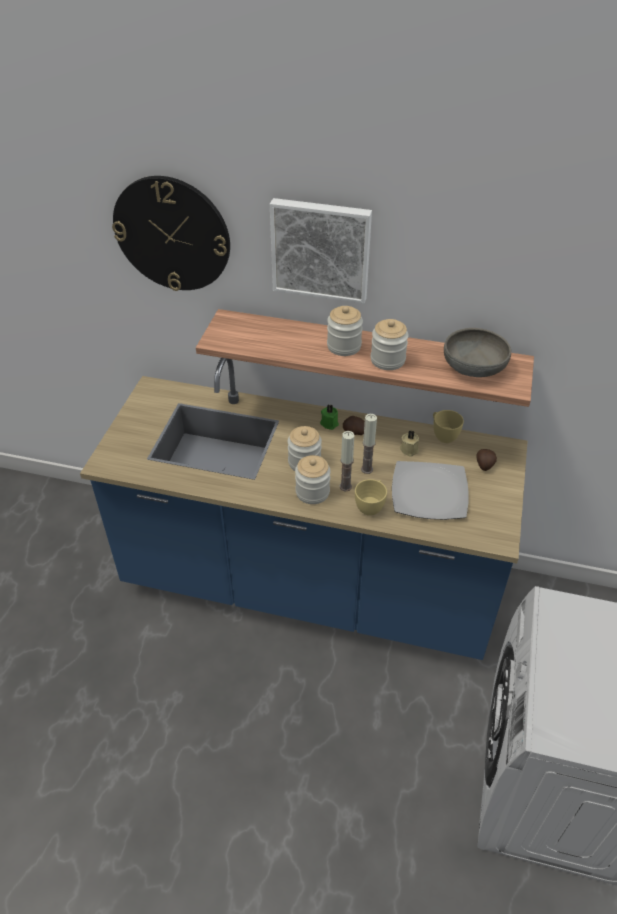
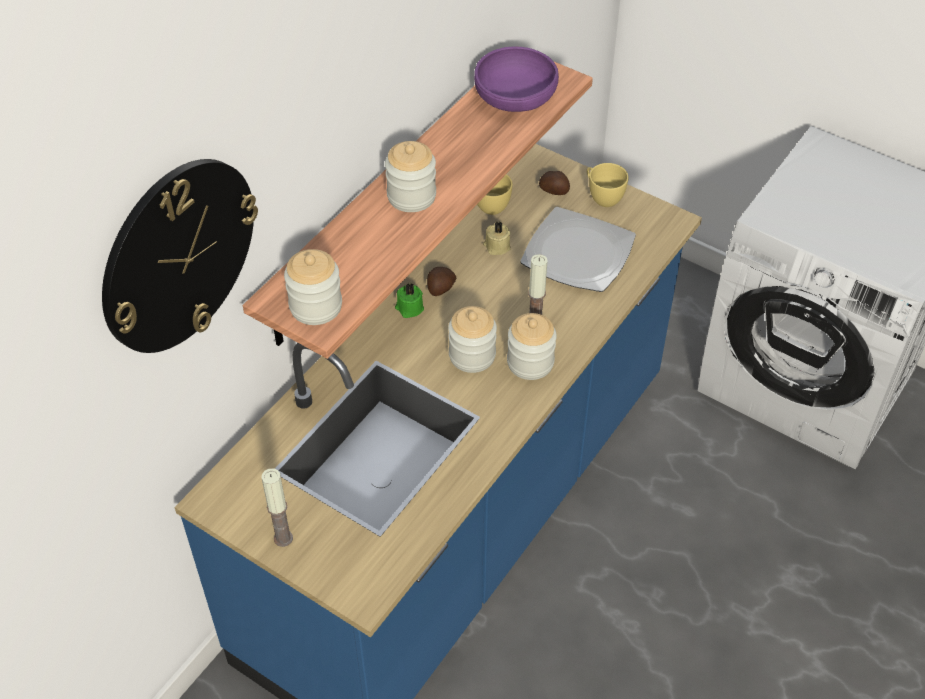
camera: 70 degrees left, 5 degrees up
(321, 249) = (337, 108): picture -> none
(367, 469) = (513, 297): candle -> candle (283, 538)
(371, 506) = (577, 313): yellow cup -> yellow cup (602, 197)
(387, 360) = (462, 165): jar -> jar (315, 306)
(473, 368) = (515, 99): grey bowl -> purple bowl

